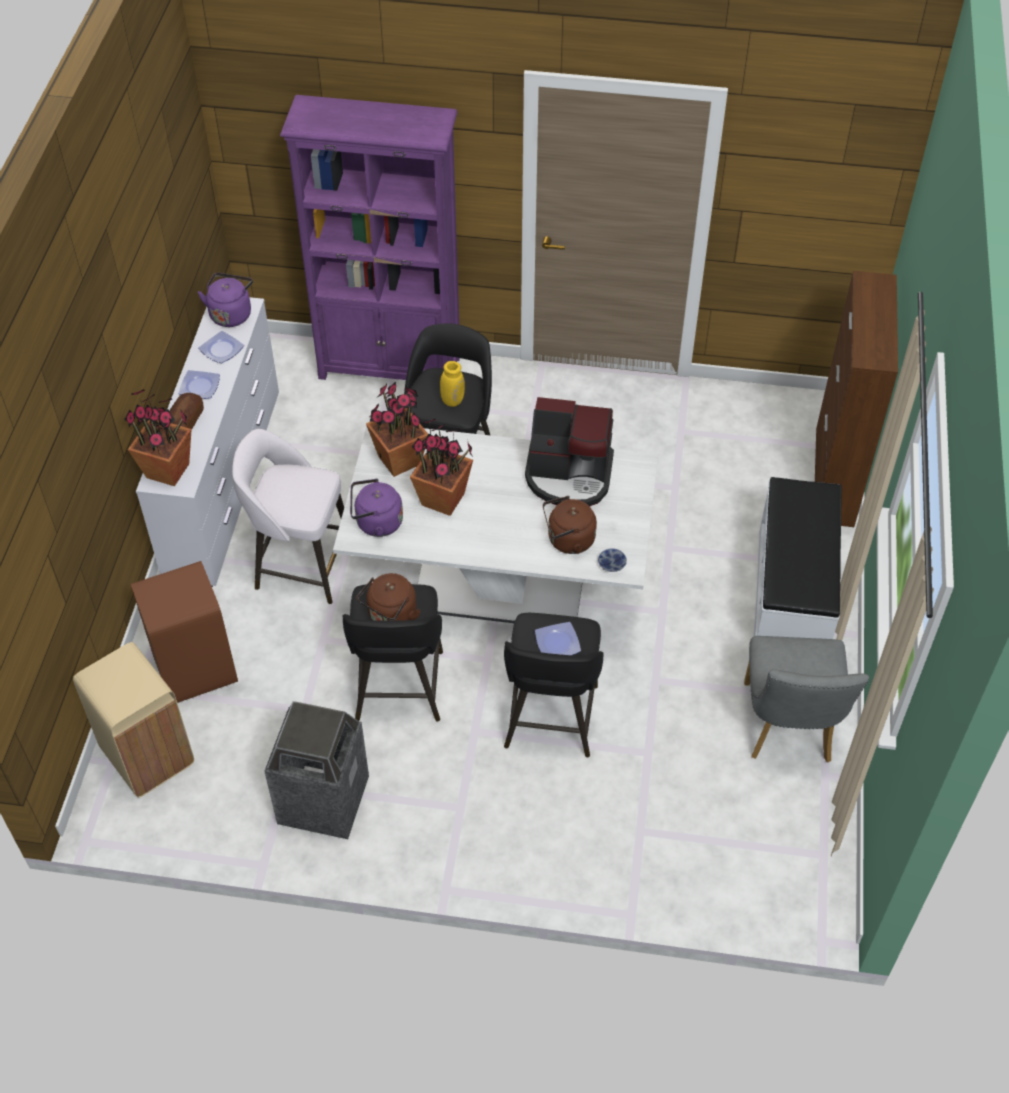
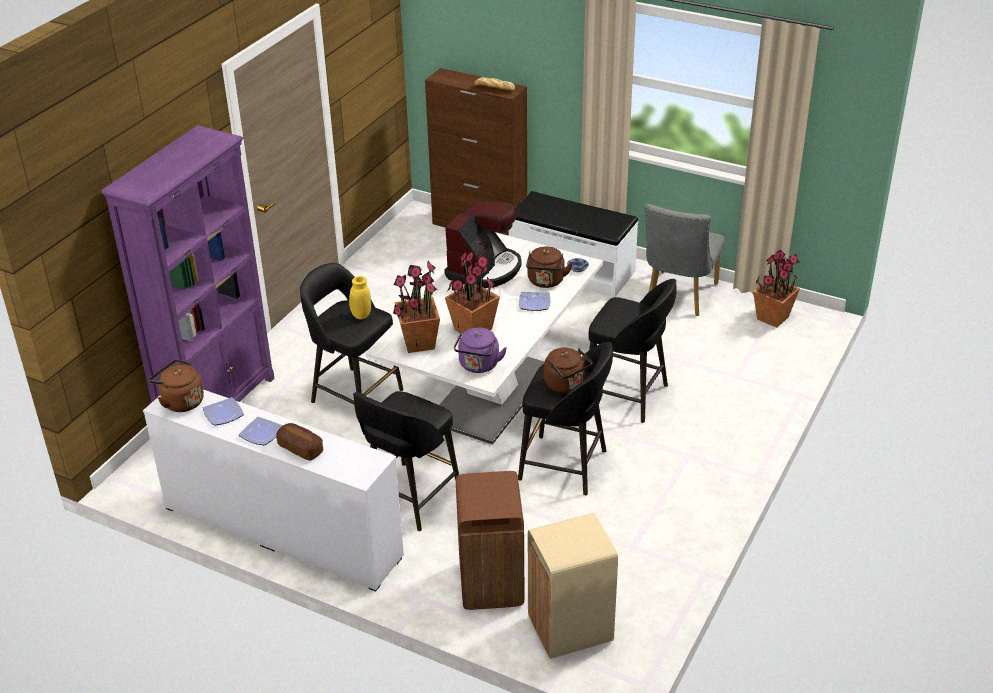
camera: 70 degrees left, 15 degrees down
(168, 471) = (354, 467): potted plant -> potted plant (772, 318)
(231, 313) = (180, 402): purple kettle -> brown kettle
(301, 565) = (409, 498): white stool -> black stool
(323, 801) = (656, 527): trash can -> none
(556, 643) = (627, 314): plate -> plate (534, 303)
(788, 729) = (678, 297): grey chair -> grey chair turned 90 degrees clockwise
(869, 340) = (493, 88): none -> bread

